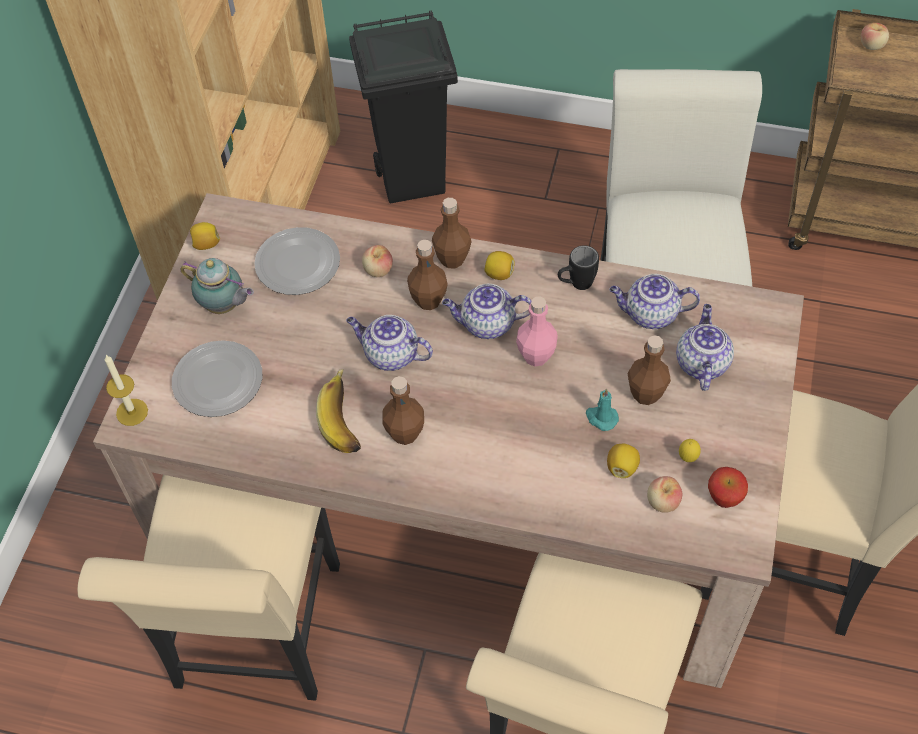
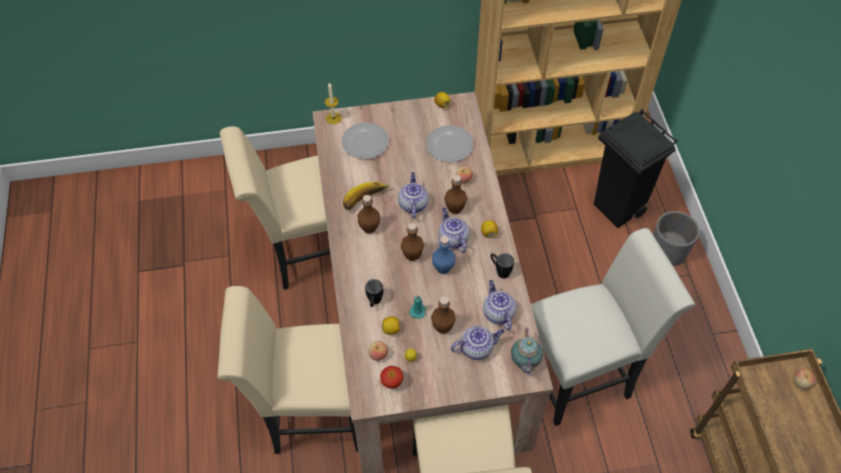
camera: 65 degrees right, 0 degrees up
(224, 306) = (409, 127): teapot -> teapot (524, 363)
(452, 259) = (487, 209): brown bottle -> brown bottle (412, 255)
(512, 155) = (668, 252): none -> grey planter
(536, 356) = (443, 268): pink bottle -> blue bottle
(560, 475) = (374, 302): none -> black mug

